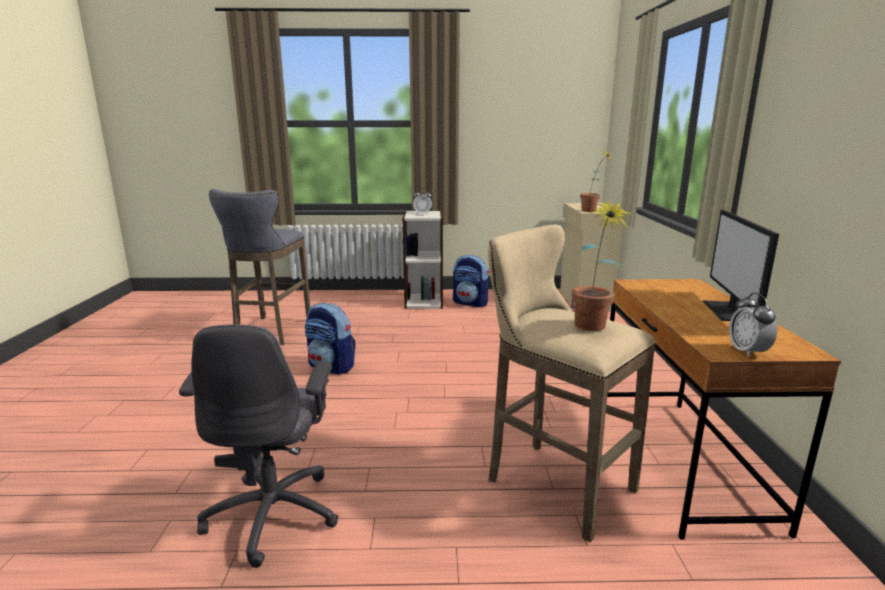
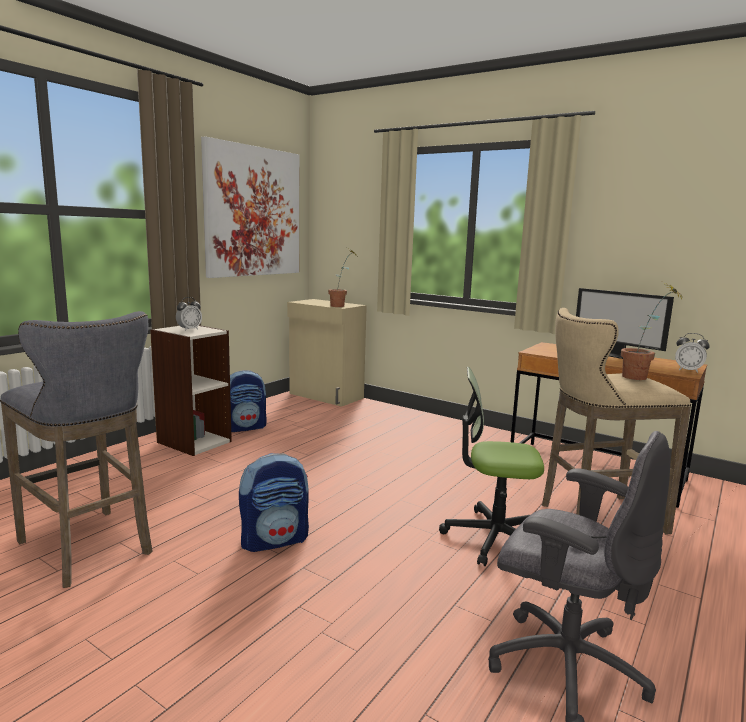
camera: 55 degrees left, 5 degrees down
(434, 437) = (493, 537): none -> office chair
(530, 116) = (253, 212): none -> picture

